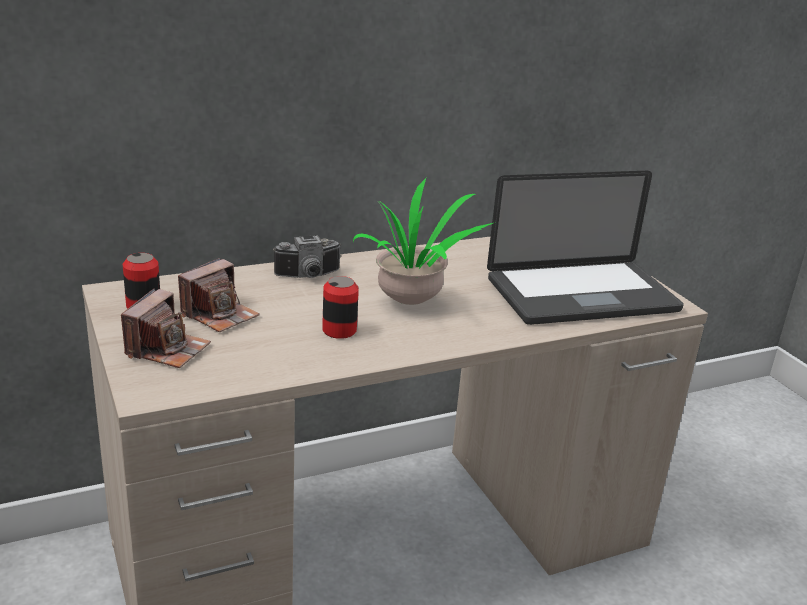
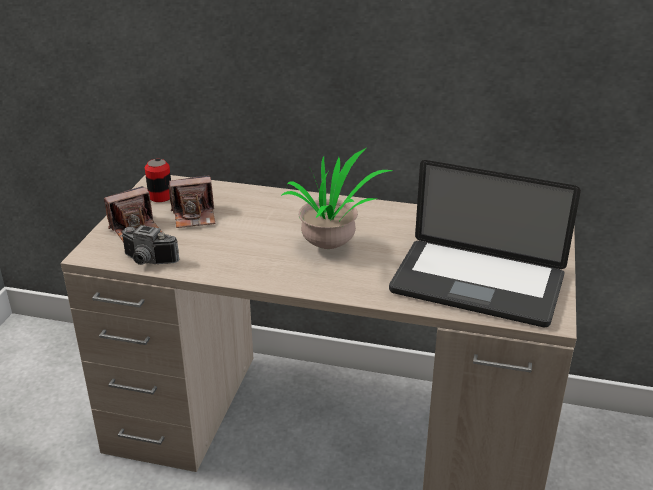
camera: 40 degrees right, 5 degrees up
(309, 276) = (288, 205): camera -> camera (147, 262)
(339, 330) = (251, 251): can -> none

